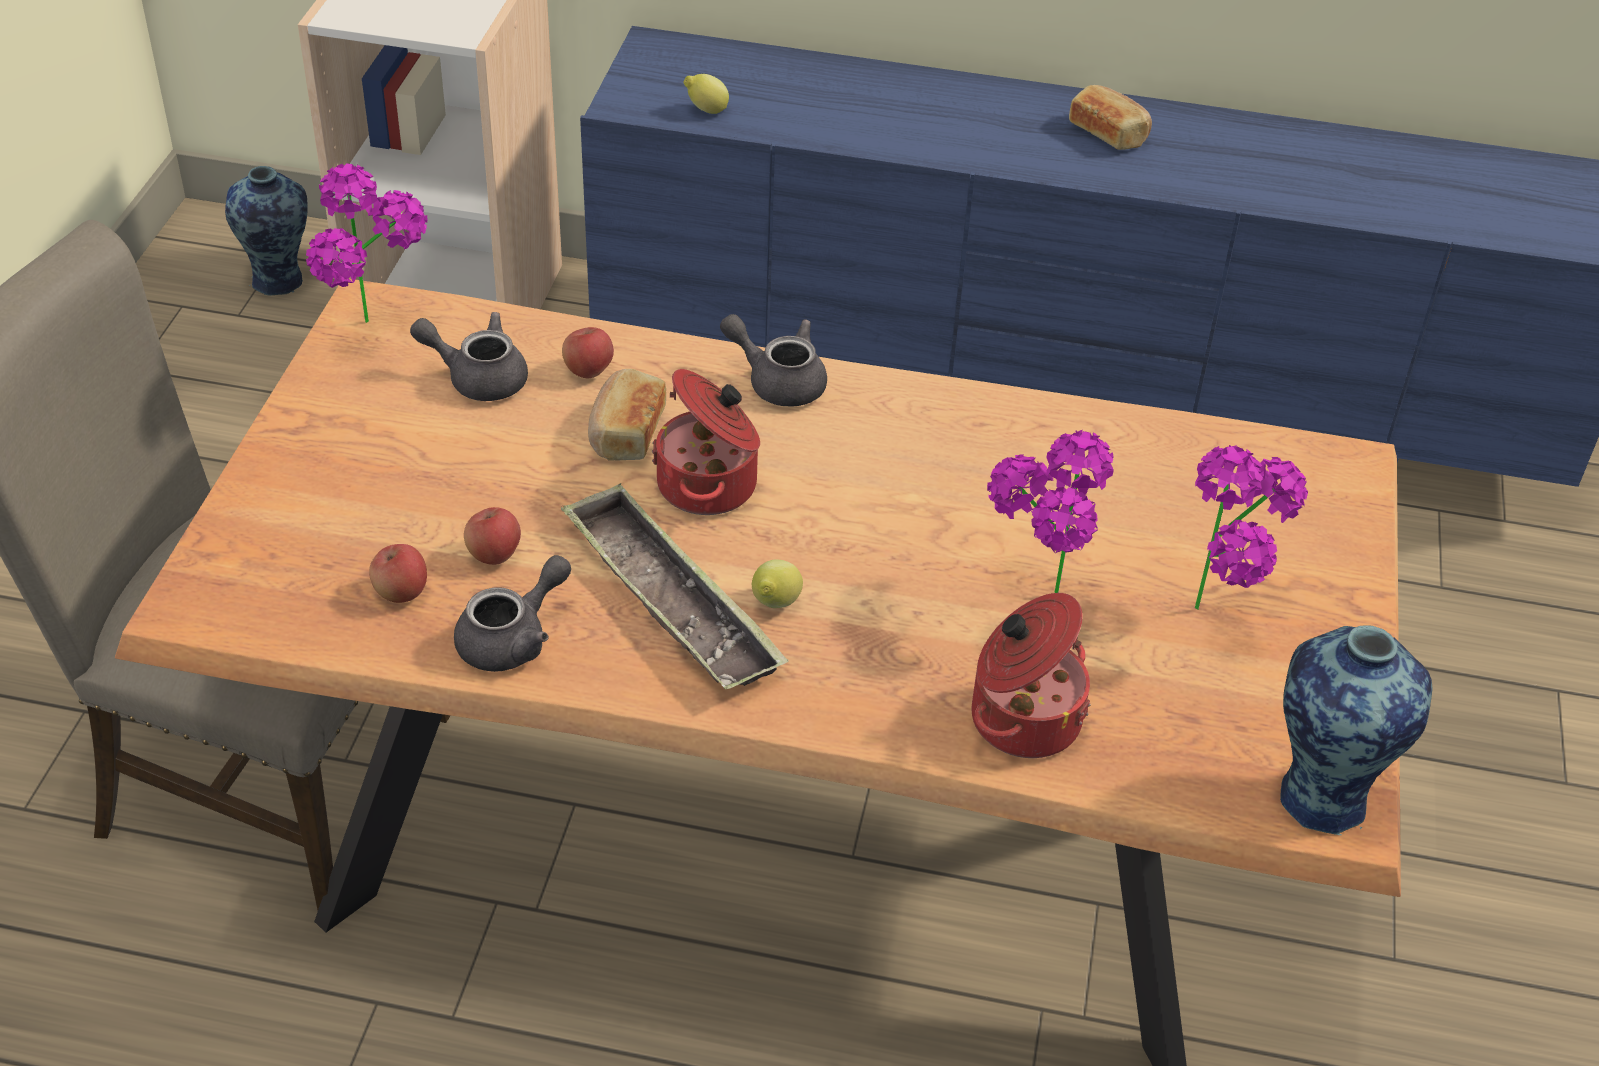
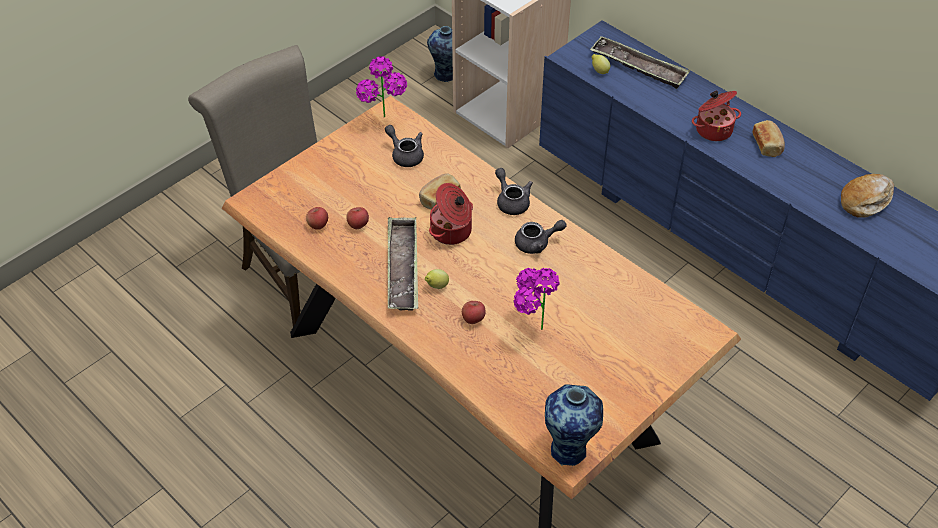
camera: 35 degrees right, 5 degrees up
(513, 639) = (340, 258): grey teapot -> grey teapot (537, 243)
(588, 370) = (446, 168): apple -> apple (473, 319)
(771, 81) = (638, 67): none -> tray
(1022, 717) = (487, 368): cooking pot -> cooking pot (713, 129)
(1222, 615) = (596, 367): potted plant -> none
(1340, 163) = (865, 200): none -> bread

